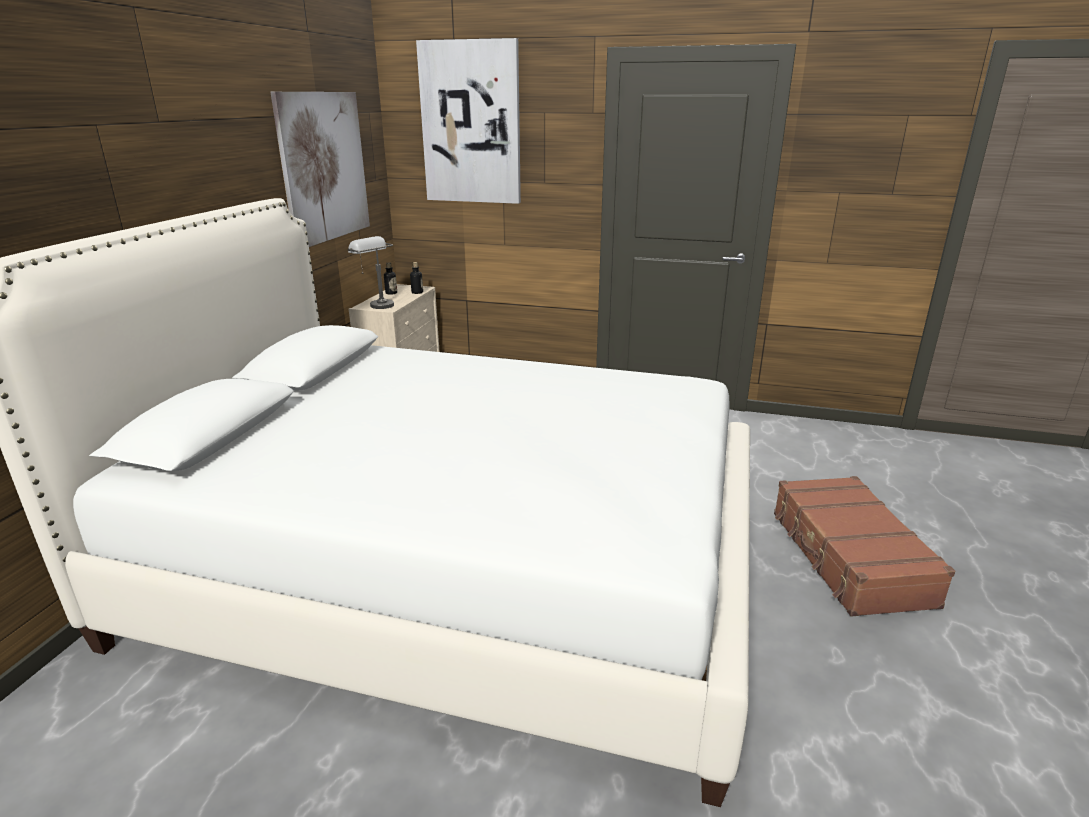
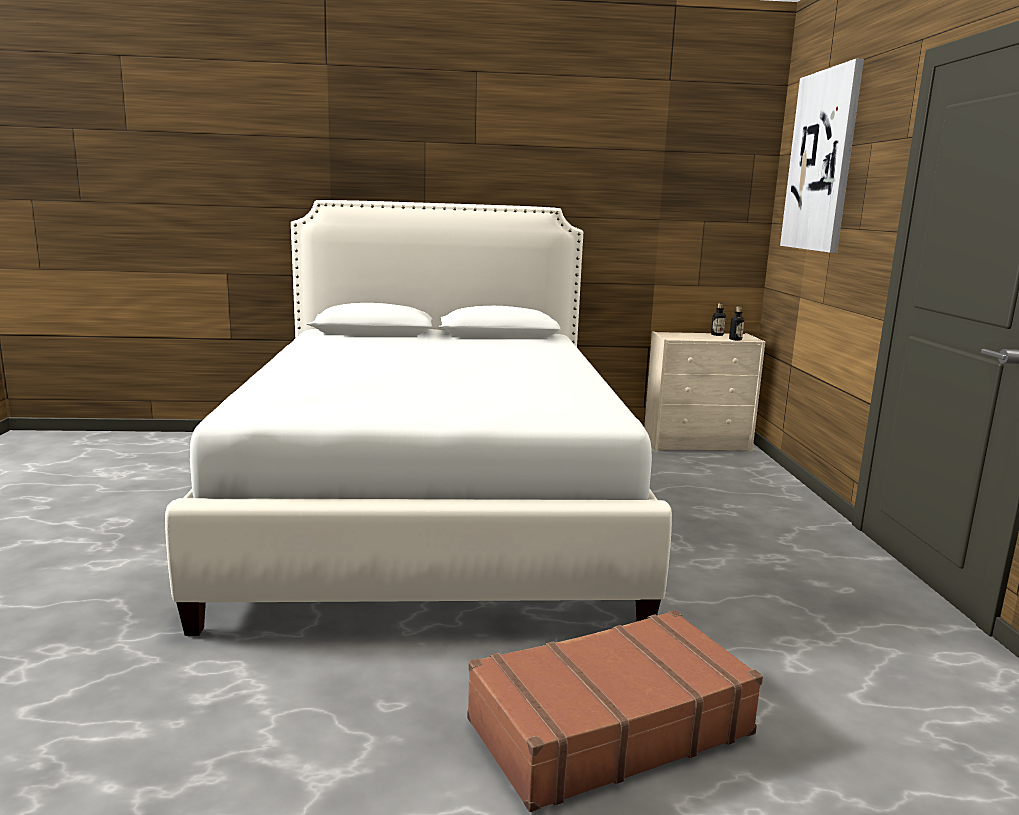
camera: 70 degrees right, 10 degrees down
(324, 167) = (655, 197): picture -> none
(376, 304) = (677, 335): grey table lamp -> none

